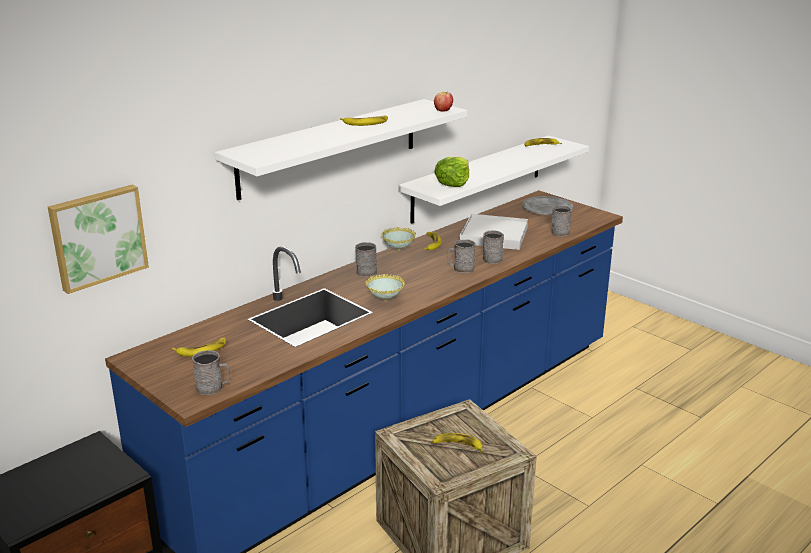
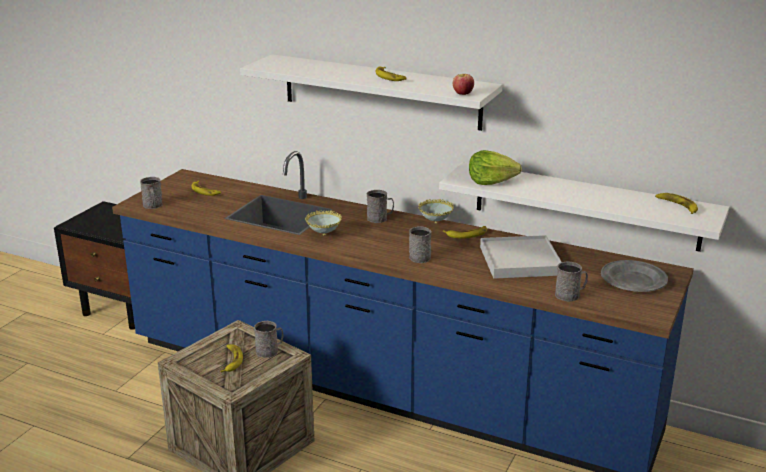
camera: 70 degrees right, 0 degrees up
(97, 236) = (186, 82): picture -> none
(491, 258) = (458, 267): grey mug -> grey mug (270, 350)

